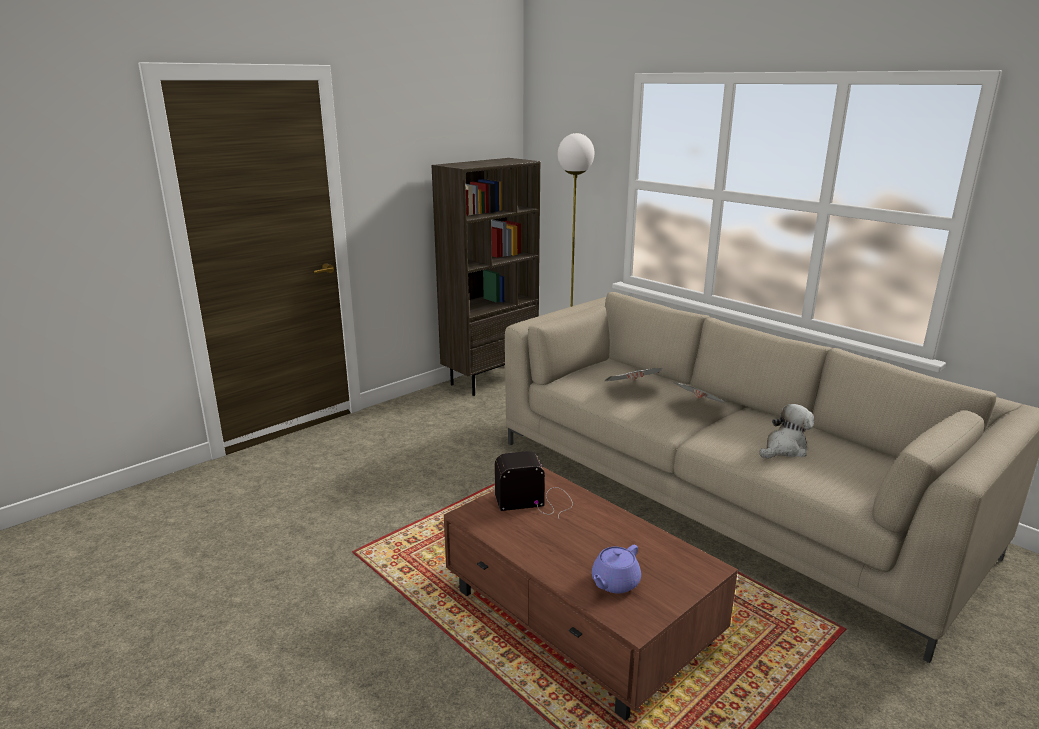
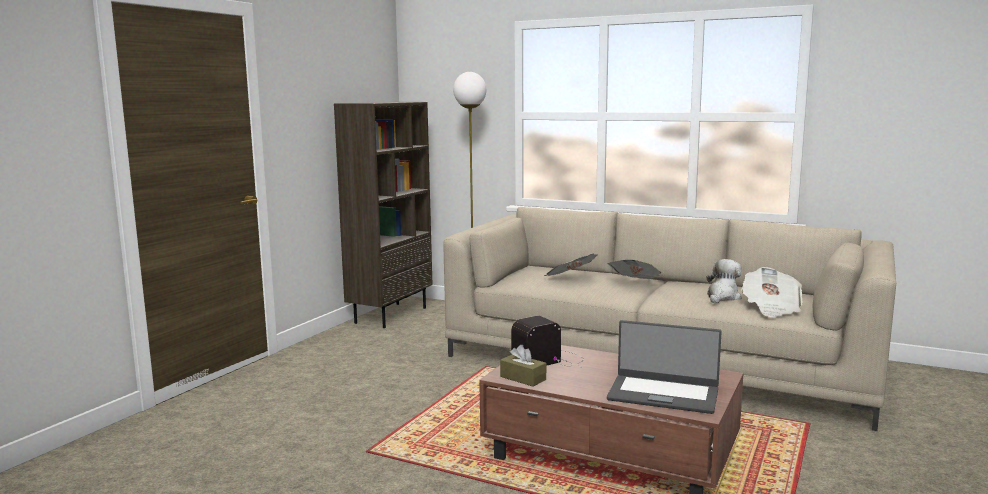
camera: 20 degrees left, 10 degrees down
(486, 522) = (523, 378): none -> brown tissue box
(614, 583) = (663, 394): purple teapot -> laptop
(832, 480) = (771, 308): none -> newspaper

